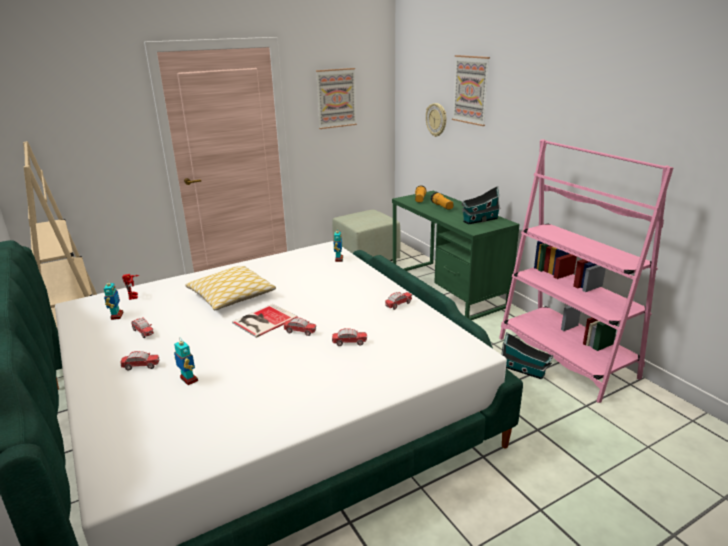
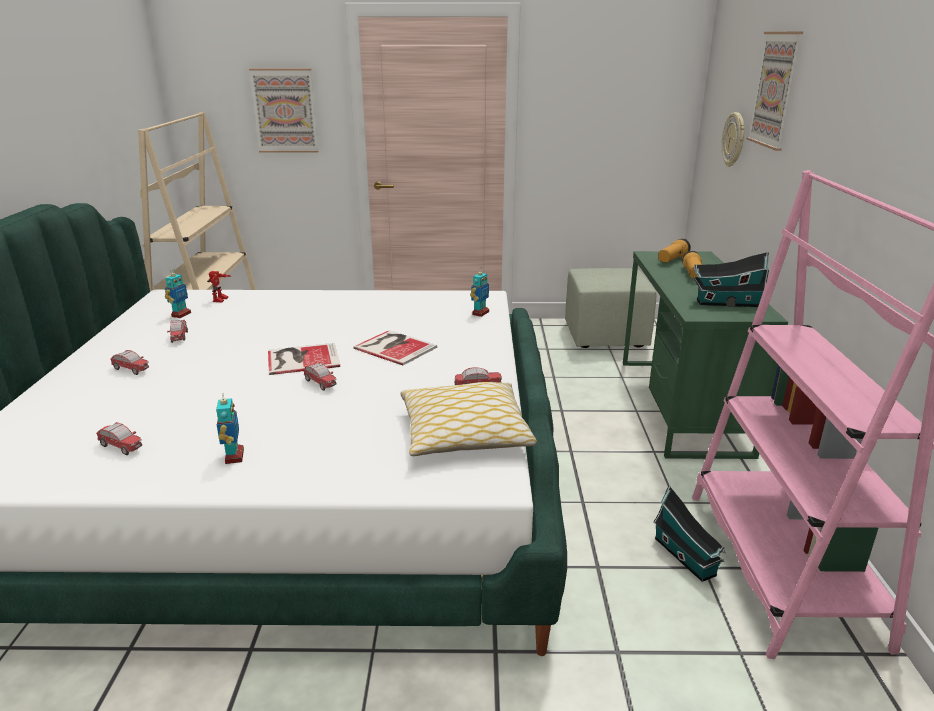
camera: 30 degrees right, 0 degrees up
(188, 380) = (149, 397): toy robot -> toy robot (233, 456)
(232, 296) = (307, 324): pillow -> pillow (464, 434)
(315, 295) = (395, 347): none -> book
(336, 98) = (601, 97): picture -> picture (285, 111)
(349, 343) = (355, 414): toy car -> toy car (121, 447)

